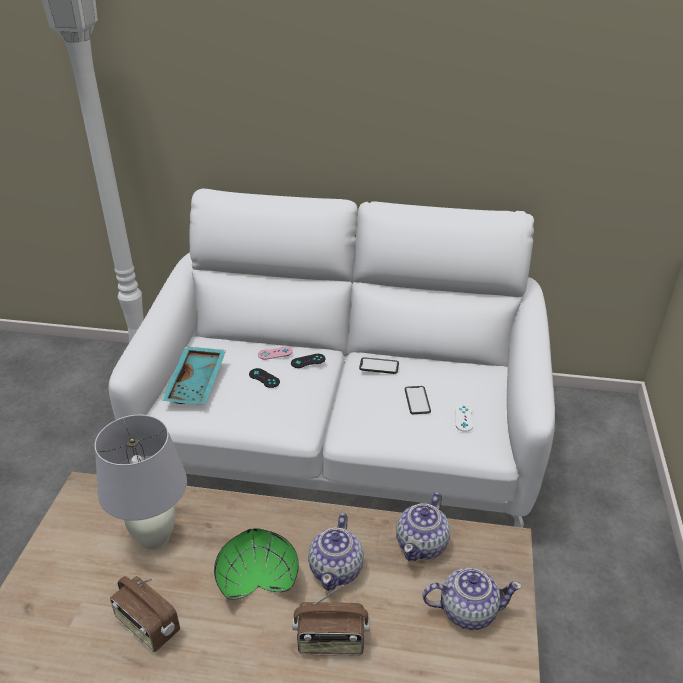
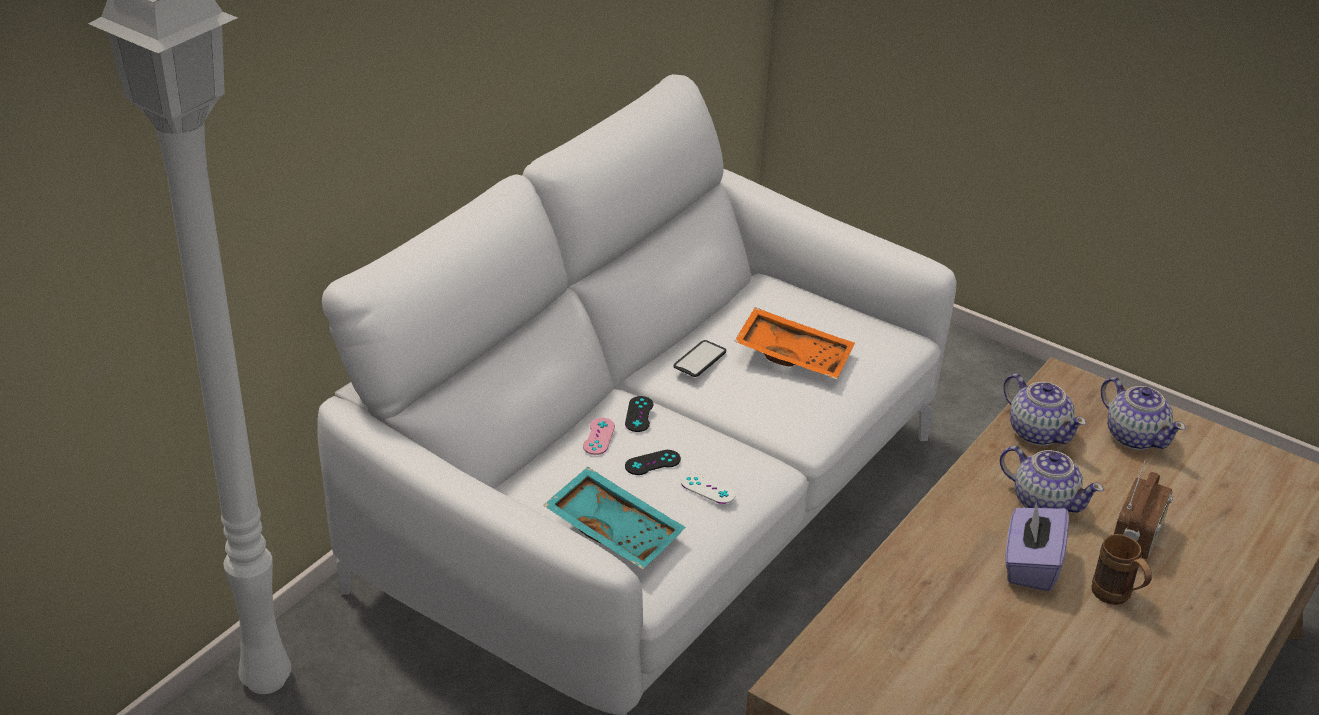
camera: 65 degrees left, 0 degrees up
(147, 627) = (1062, 669): radio -> none
(155, 537) = (924, 633): white table lamp -> none
(245, 645) = (1117, 598): none -> brown mug
(256, 579) = (1030, 565): green bowl -> purple tissue box
(417, 400) = (794, 354): phone -> orange tray
(464, 418) = (848, 334): white game controller -> white game controller (708, 488)
(467, 610) = (1134, 436): teapot -> teapot turned 120 degrees clockwise

